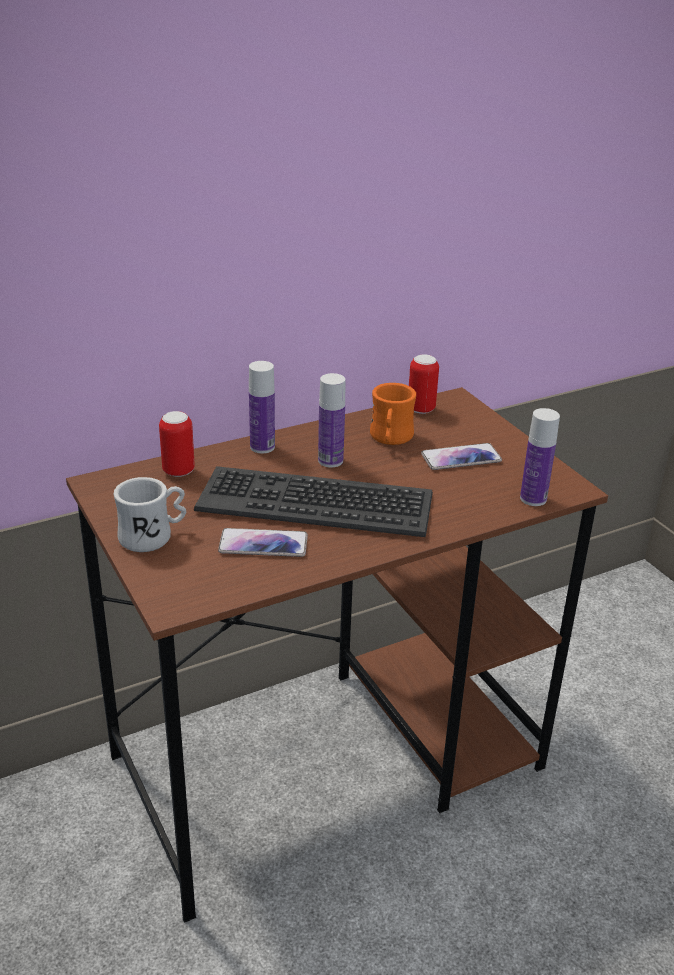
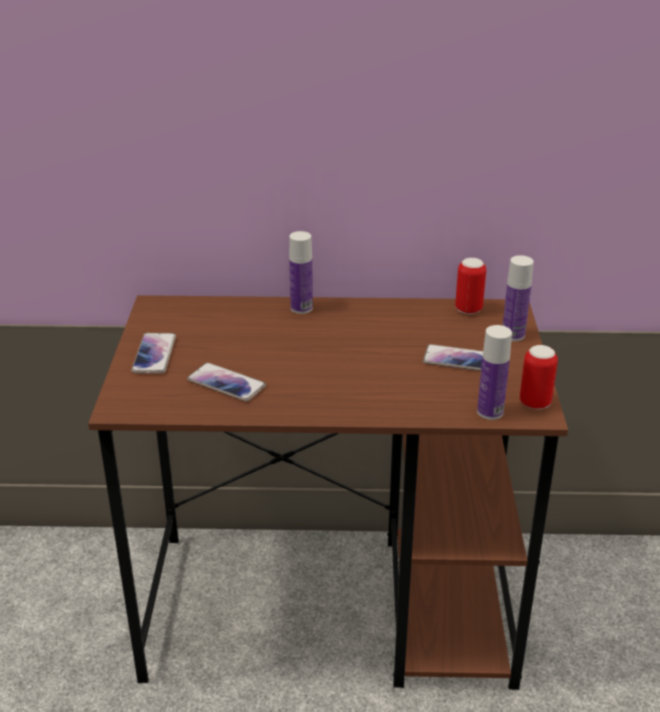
camera: 30 degrees right, 0 degrees up
(153, 536) = (154, 354): white mug -> phone
(178, 471) = (219, 311): can -> can (535, 403)
(316, 502) = (299, 363): keyboard -> none
(330, 461) = (345, 333): bottle -> bottle (513, 335)
(390, 439) = (414, 328): orange mug -> none

